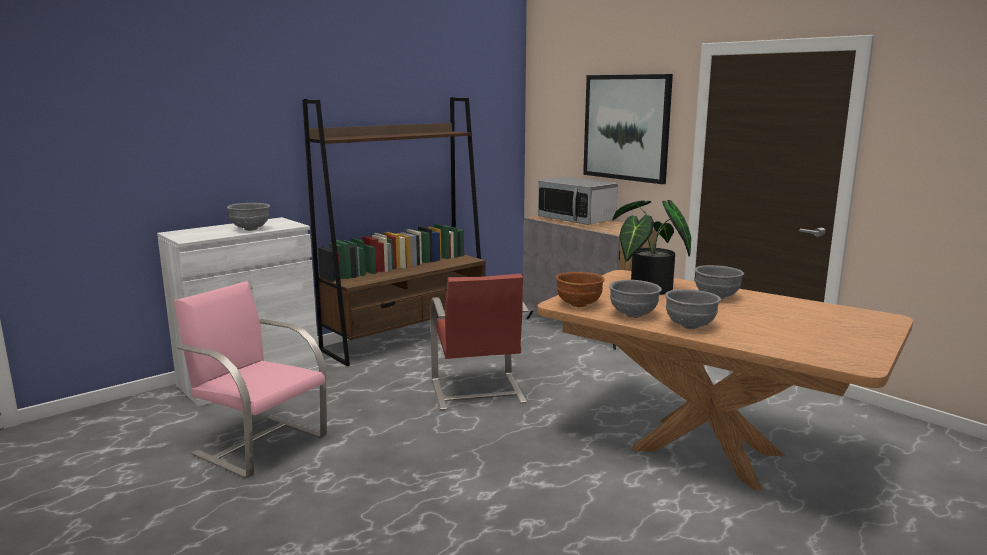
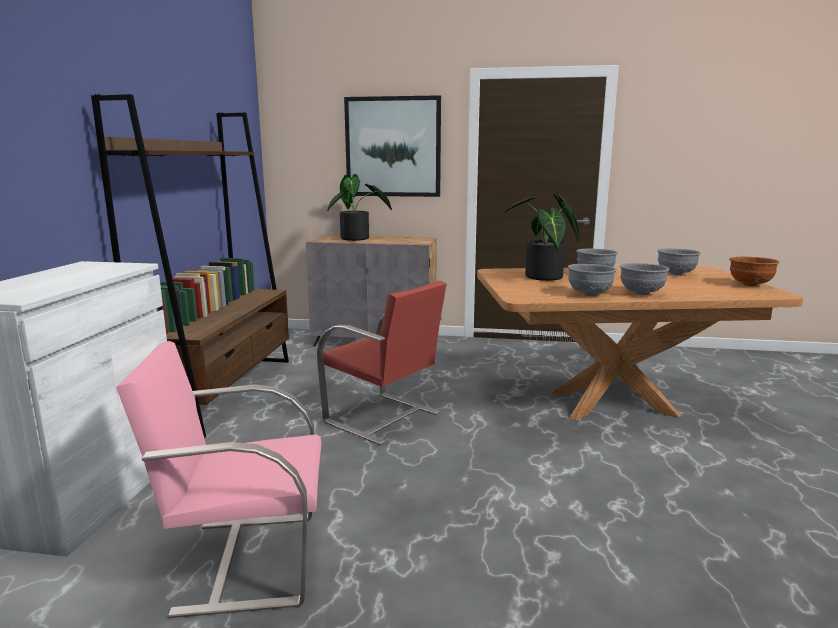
camera: 40 degrees left, 0 degrees up
(251, 229) = (87, 276): grey bowl -> grey bowl (676, 274)
(576, 220) = (358, 239): microwave -> potted plant
(579, 305) = (535, 296): brown bowl -> brown bowl (750, 285)

